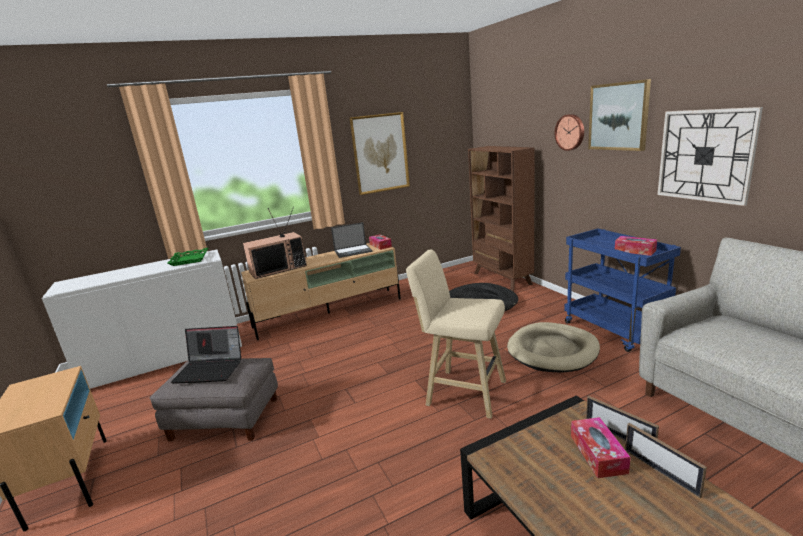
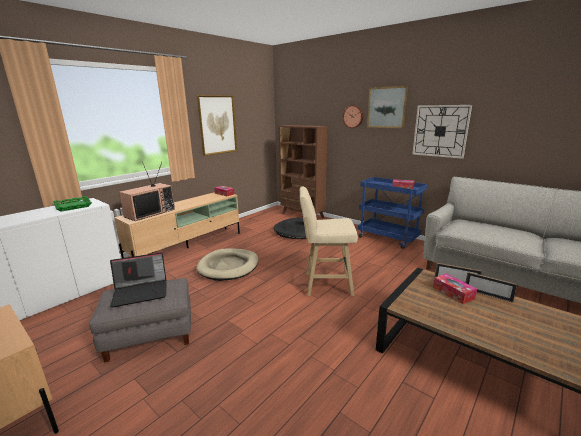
camera: 25 degrees left, 0 degrees up
(353, 251) = (205, 198): laptop -> none
(553, 350) = (362, 253): beige dog bed -> beige dog bed (229, 266)

